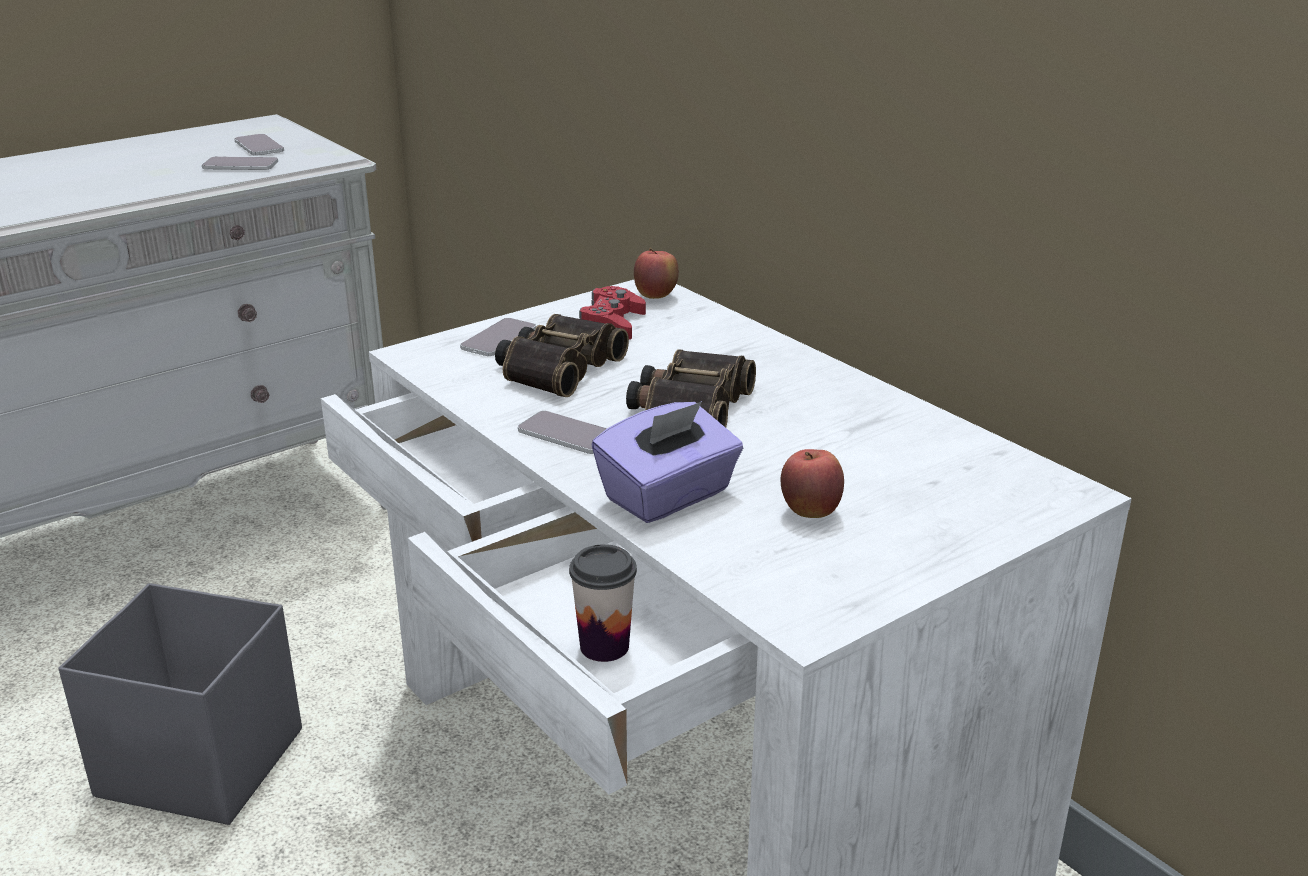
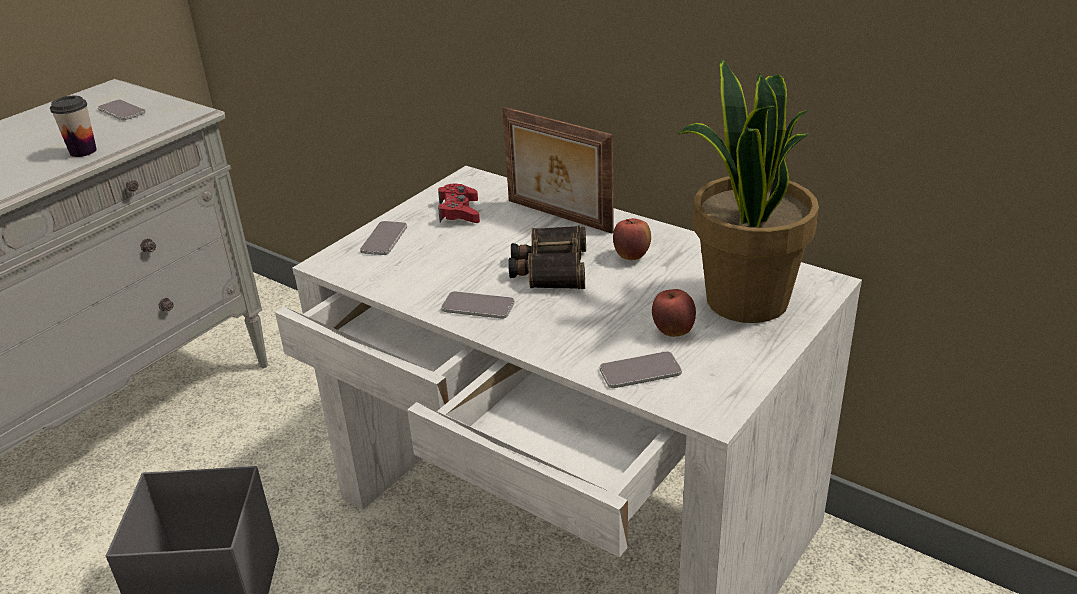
camera: 15 degrees left, 5 degrees up
(240, 165) = (118, 131): phone -> phone (640, 371)
(557, 368) = (440, 255): binoculars -> none
(604, 646) = (565, 454): cup -> cup (83, 151)
(656, 297) = (477, 184): apple -> apple (632, 256)
(668, 496) = (574, 339): purple tissue box -> none
(737, 349) = (558, 217): none -> picture frame
(937, 493) = (745, 300): none -> potted plant

